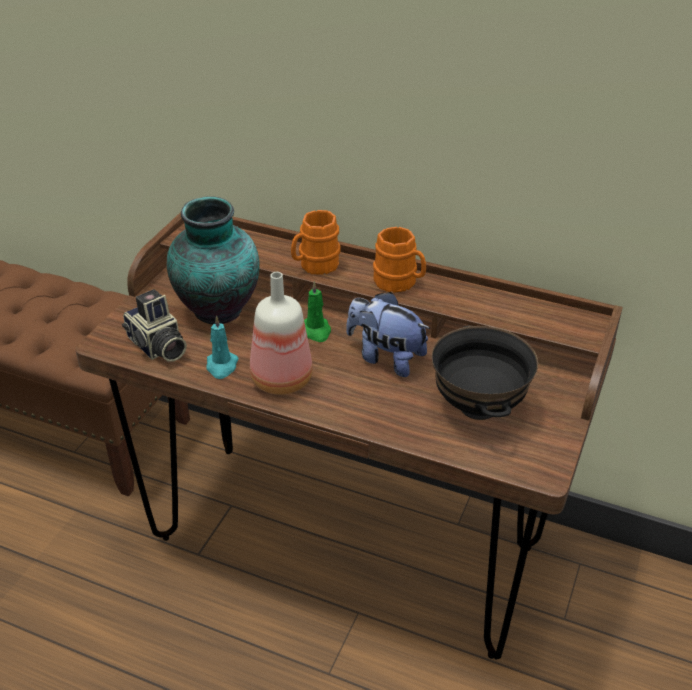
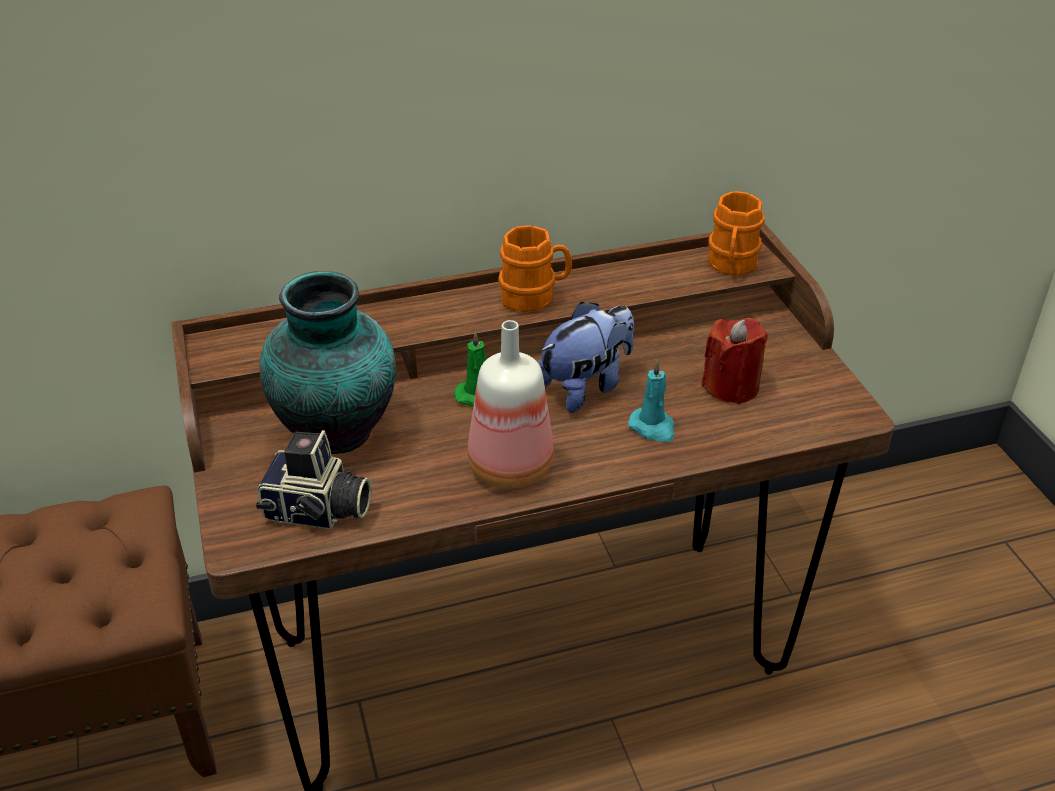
camera: 40 degrees left, 0 degrees up
(221, 366) = (425, 490): turquoise candle -> turquoise candle (653, 427)
(315, 265) = (420, 320): orange mug -> orange mug (731, 266)
(386, 357) = (586, 386): plush toy -> plush toy turned 150 degrees clockwise
(479, 407) = (731, 386): black bowl -> red candle

